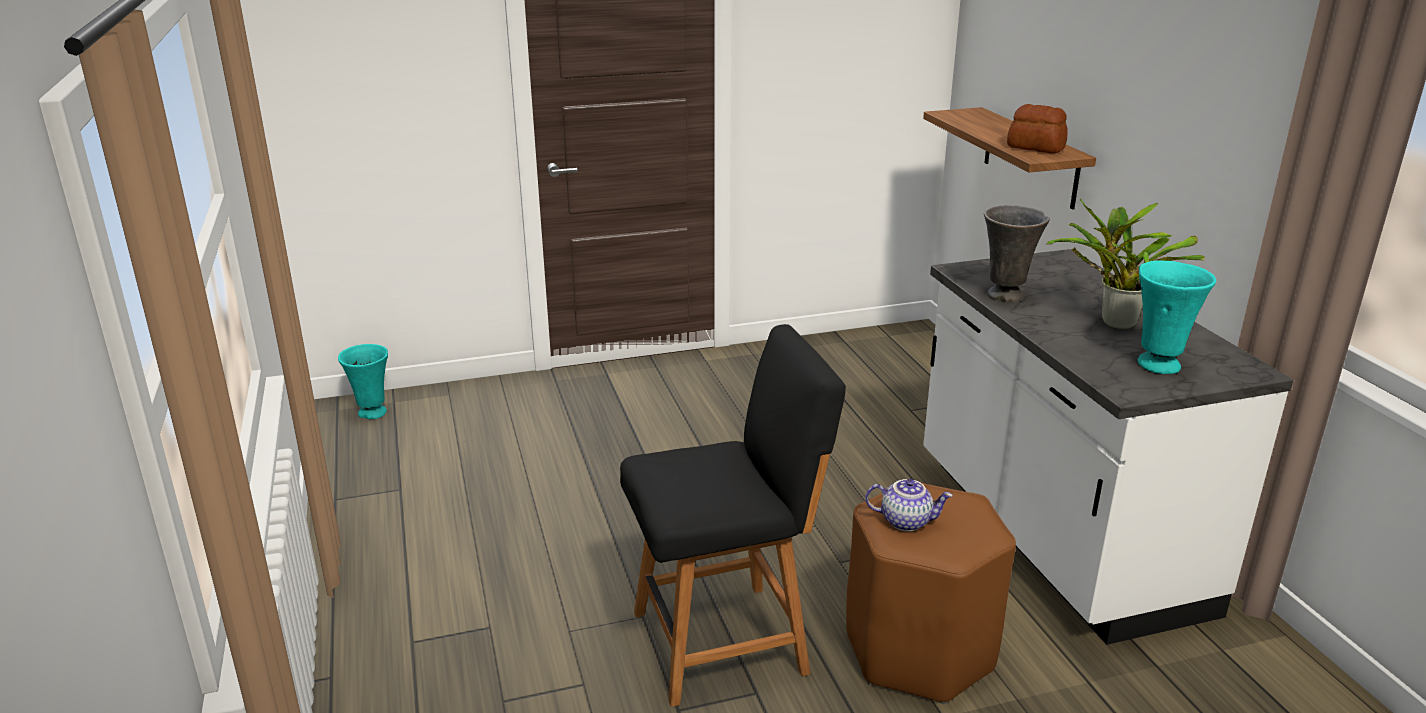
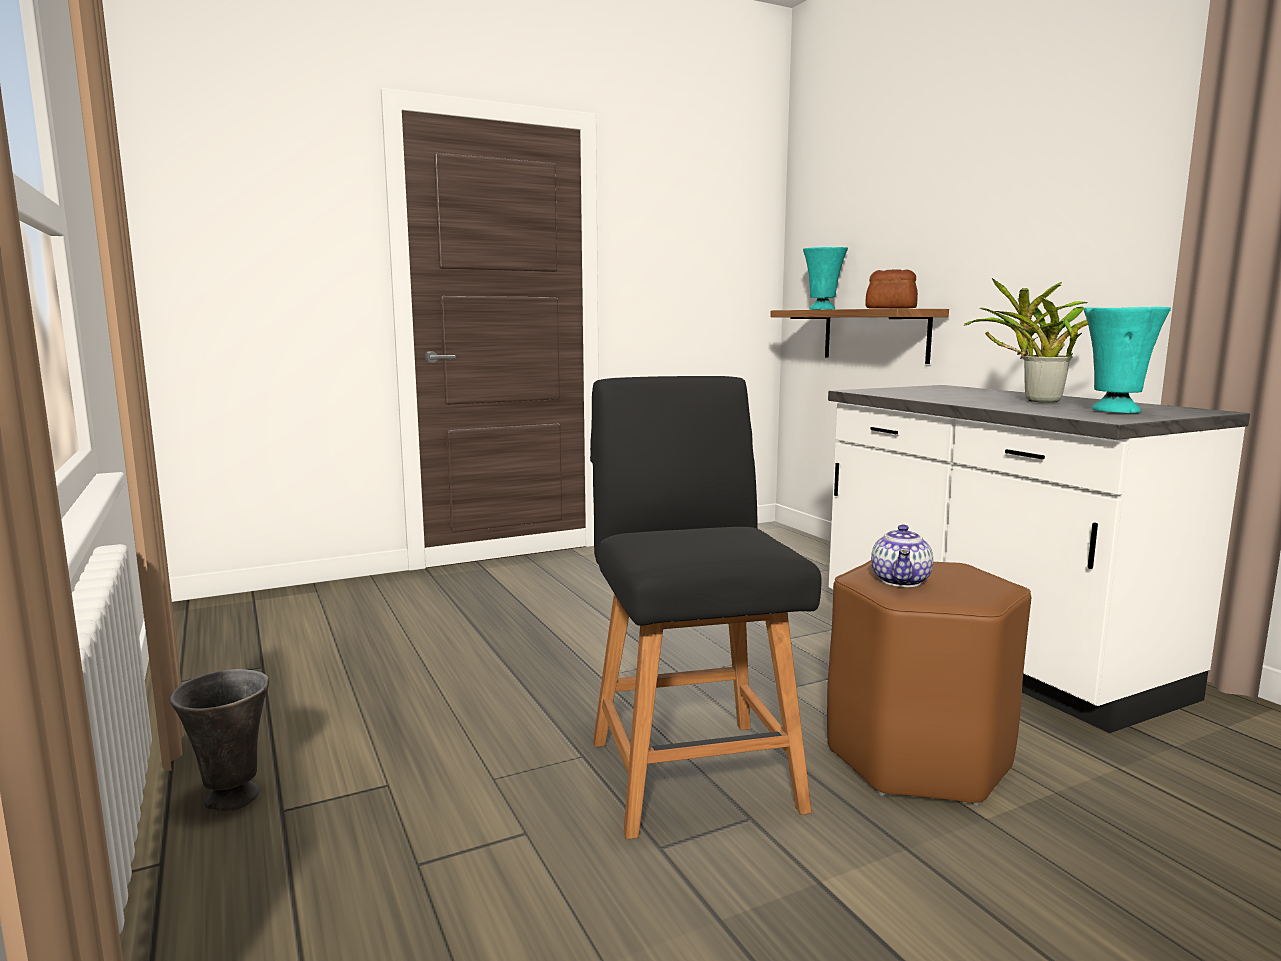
camera: 10 degrees left, 15 degrees down
(372, 413) = (229, 610): turquoise vase -> turquoise vase (823, 309)
(726, 641) = (691, 770): black chair -> black chair turned 75 degrees counterclockwise
(906, 521) = (902, 581): teapot -> teapot turned 105 degrees clockwise
(1006, 296) = (919, 396): grey vase -> grey vase (232, 800)

